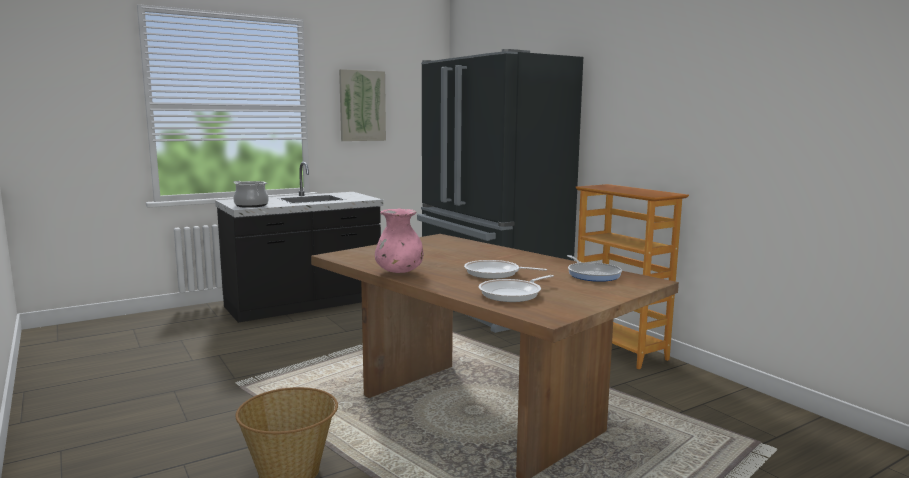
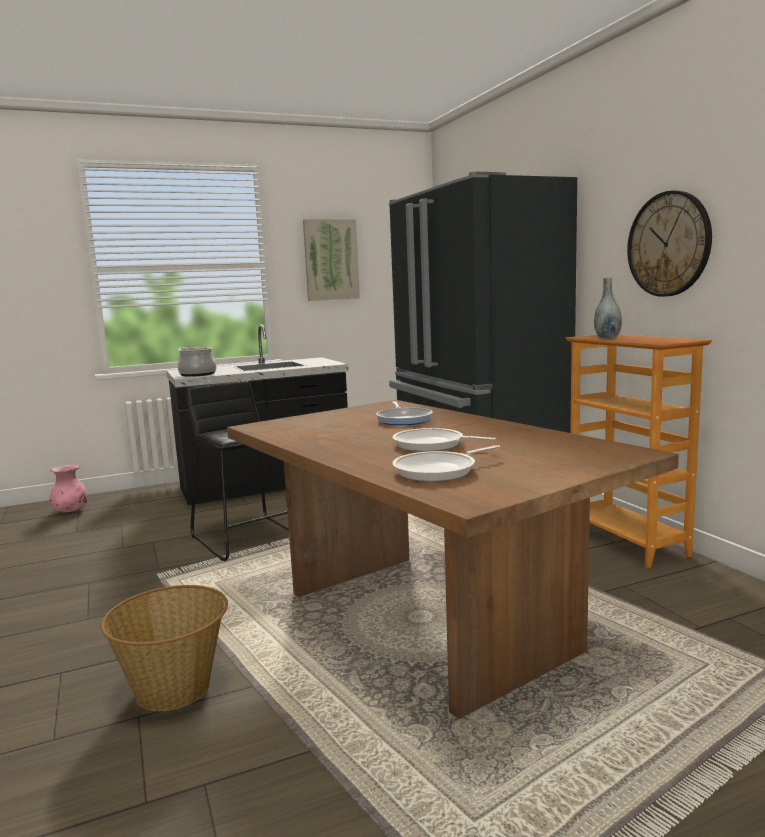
camera: 10 degrees right, 0 degrees up
(305, 350) = (248, 537): none -> black stool
(399, 272) = (313, 445): pink vase -> pink vase (70, 511)
(592, 274) = (560, 445): frying pan -> frying pan (404, 419)
(609, 189) = (607, 338): none -> grey vase
(656, 118) = (669, 244): none -> wall clock

